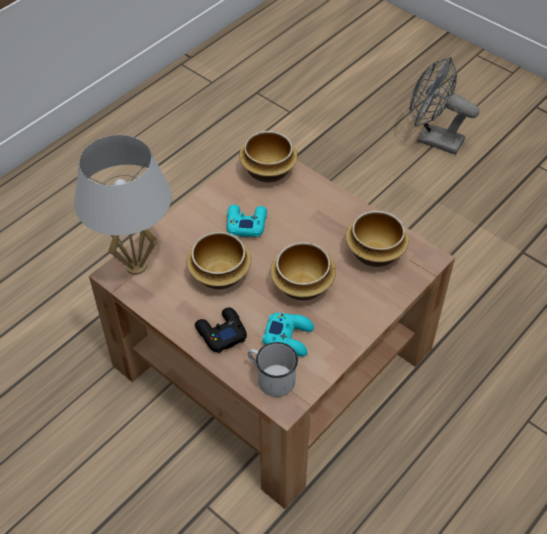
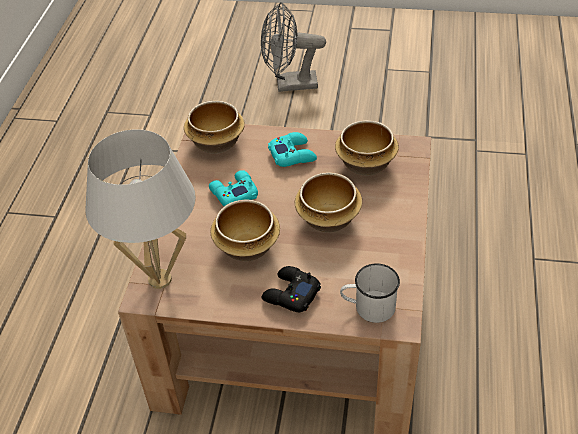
camera: 30 degrees left, 5 degrees down
(289, 337) = (354, 266): turquoise game controller -> turquoise game controller (292, 154)

